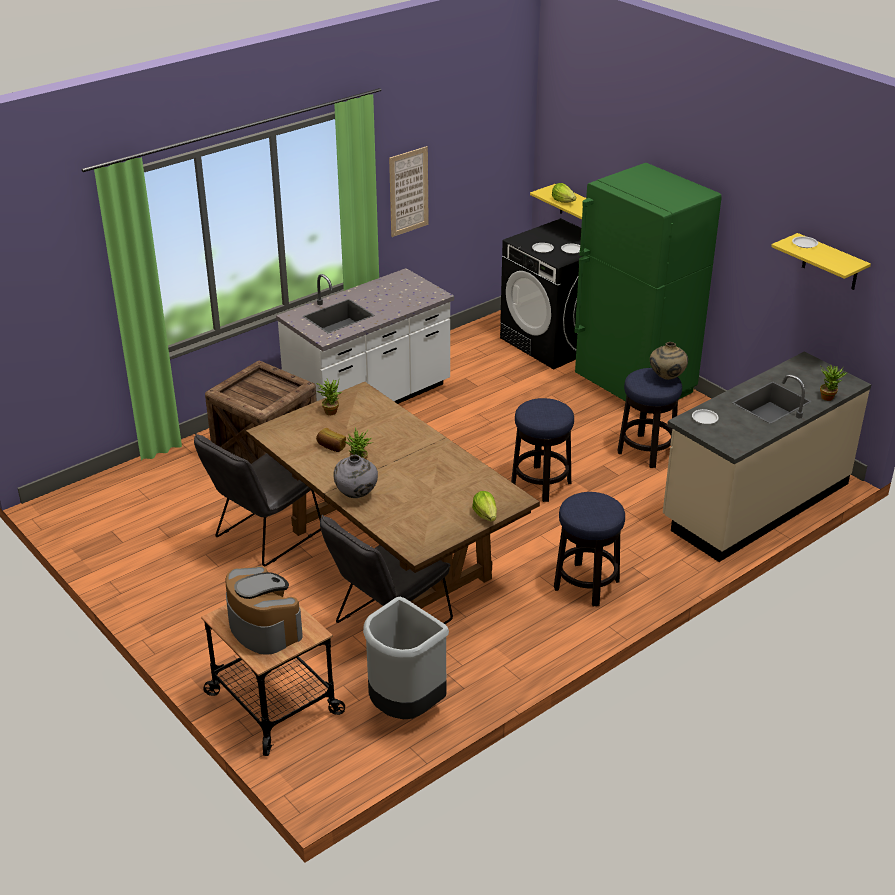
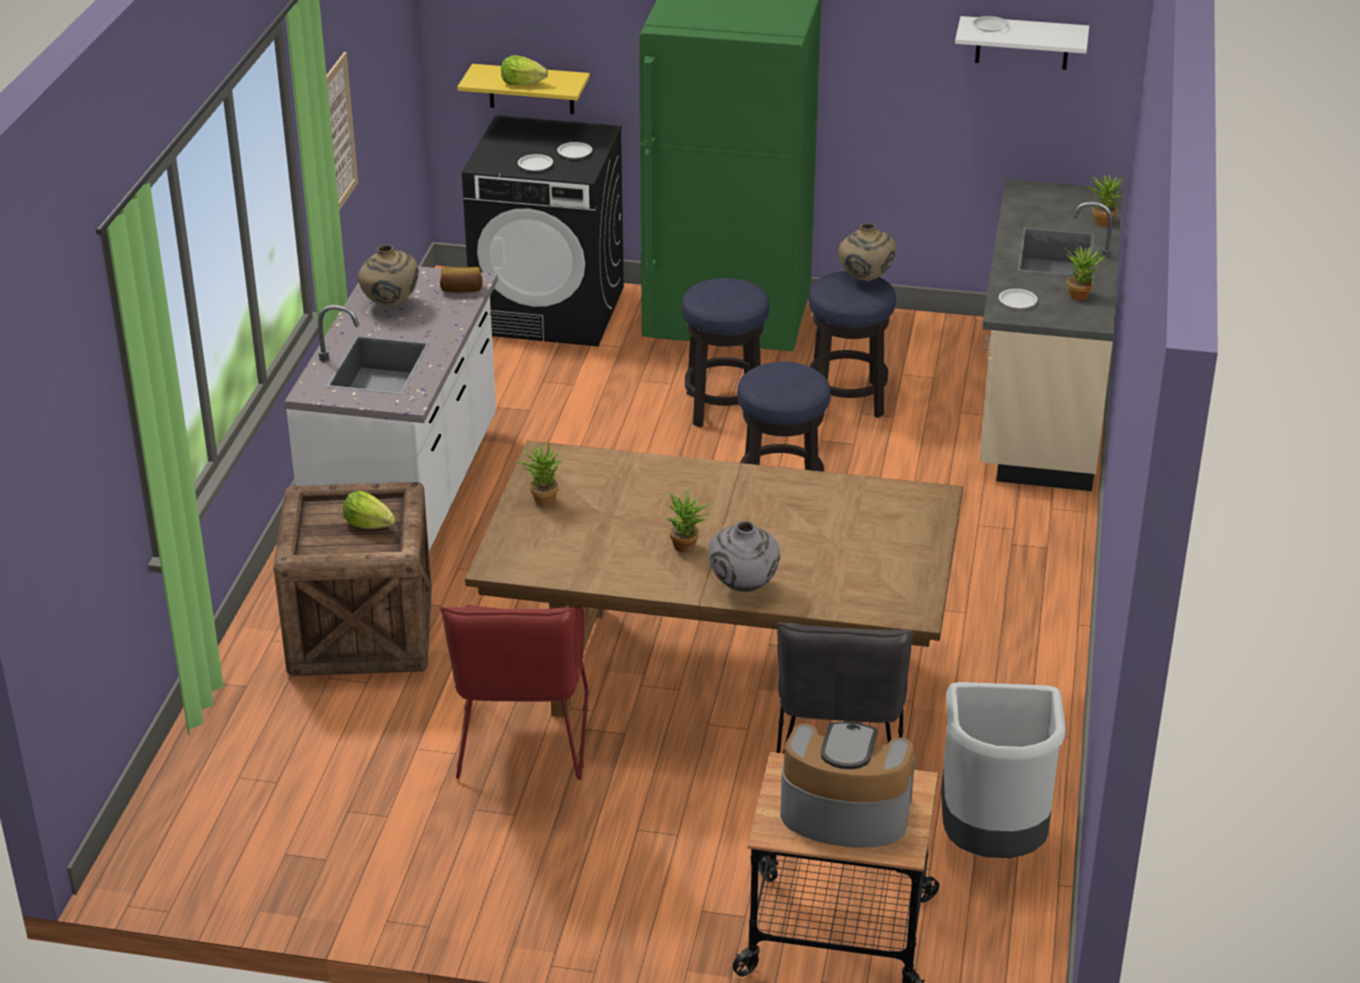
camera: 40 degrees left, 0 degrees up
(263, 537) = (522, 744): grey chair -> red chair
(331, 447) = (616, 544): bread -> bread (461, 289)
(384, 291) = (390, 305): none -> beige vase
(485, 515) = (929, 532): lettuce -> lettuce (368, 524)
(586, 585) = (992, 590): stool -> stool (724, 408)
(748, 430) = (1080, 295): none -> potted plant
(830, 263) = (1022, 43): yellow shelf -> white shelf

